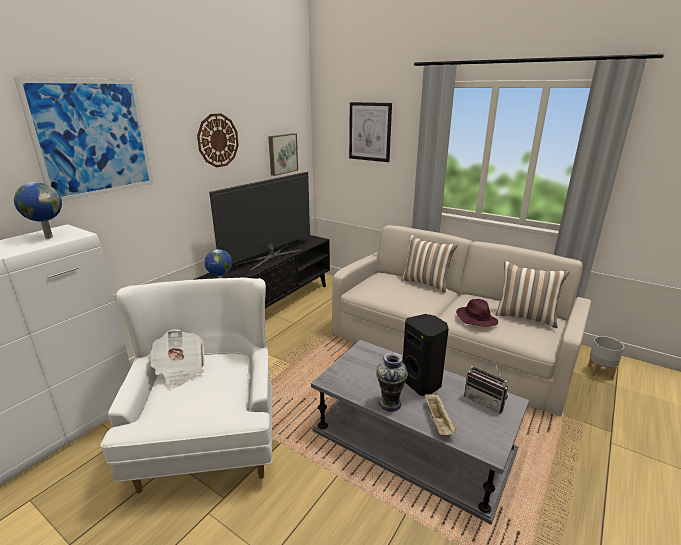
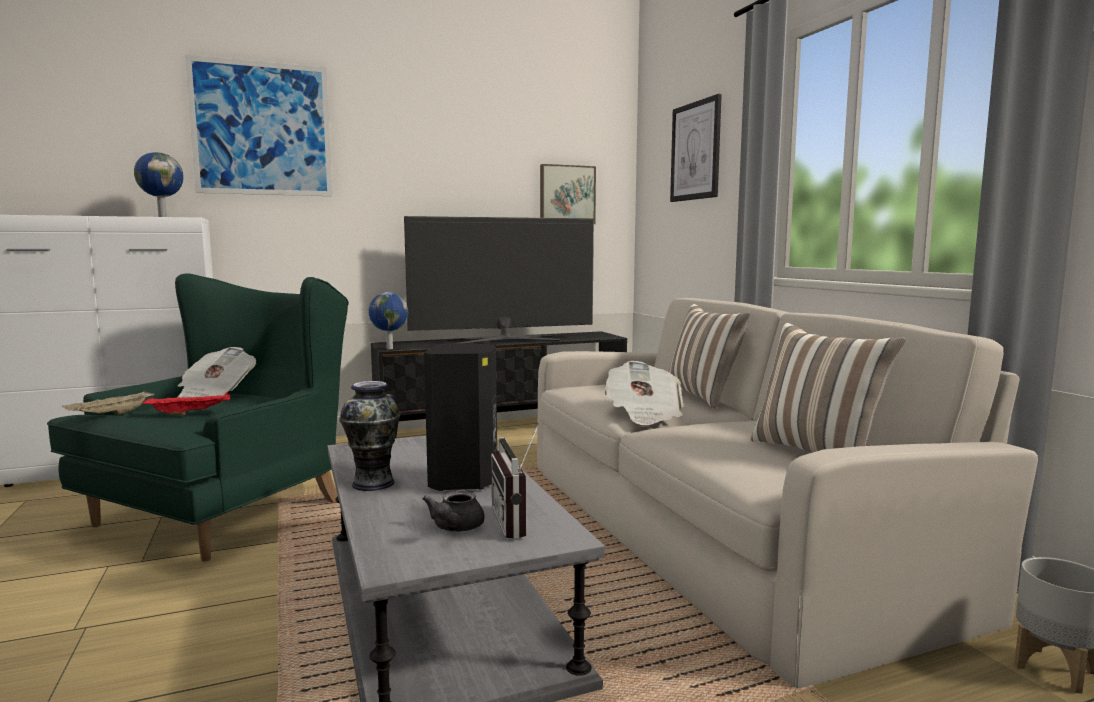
camera: 35 degrees right, 15 degrees down
(210, 395) = (190, 413): none -> red tray
(210, 436) = (228, 510): white armchair -> green armchair
(218, 140) = (445, 157): wall clock -> none
(425, 306) = (643, 414): none -> newspaper
(438, 421) = (394, 516): beige tray -> beige tray (111, 415)
(472, 416) = (454, 528): none -> grey teapot
(476, 319) = (699, 436): purple hat -> none

